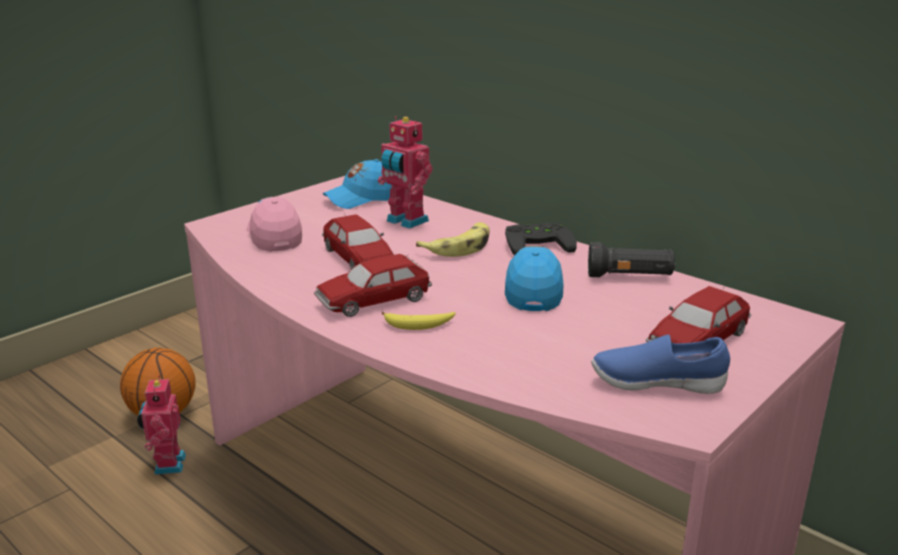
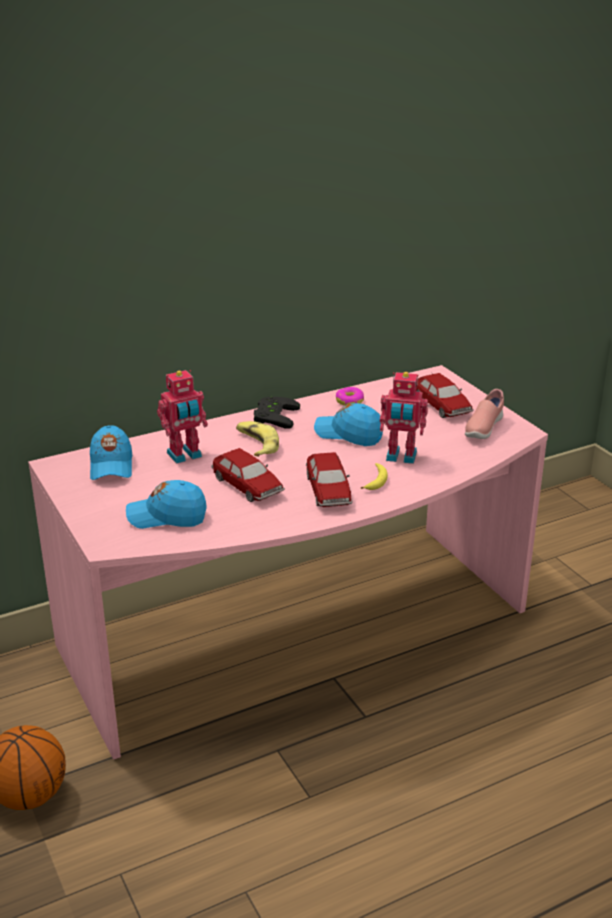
camera: 70 degrees left, 5 degrees up
(167, 464) = (127, 797): toy robot -> toy robot (401, 457)
(274, 236) = (167, 517): pink cap -> blue cap
(359, 258) = (248, 486): toy car -> toy car turned 60 degrees clockwise
(629, 277) = (349, 401): black flashlight -> donut
(656, 384) = (483, 429): blue shoe -> pink shoe

